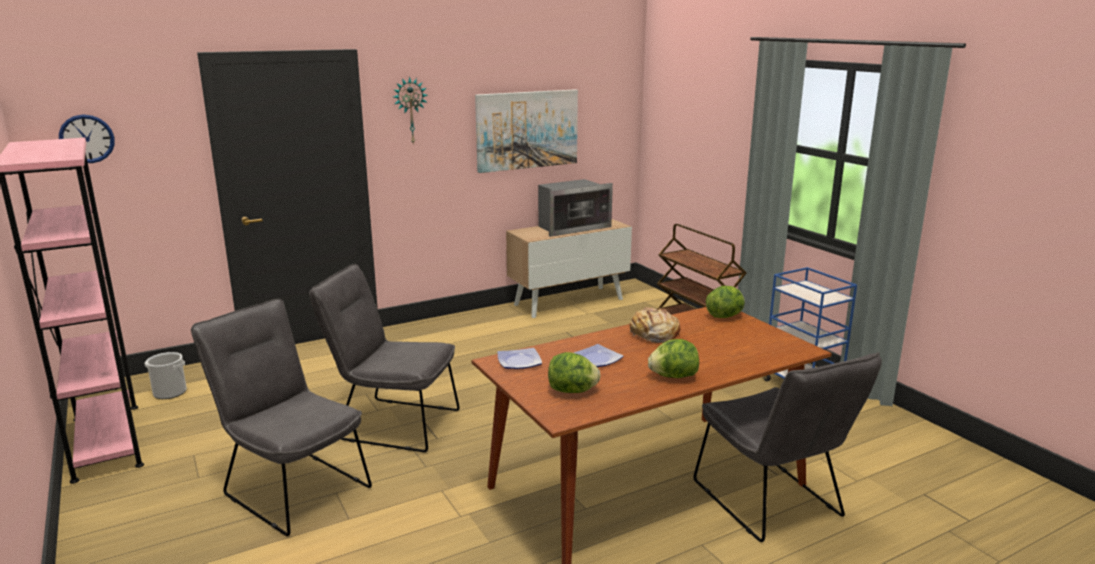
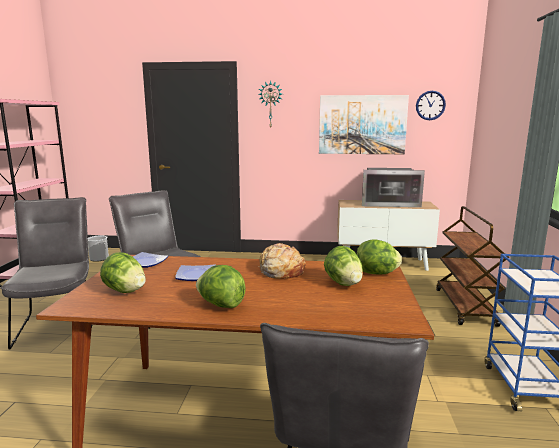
camera: 35 degrees right, 5 degrees down
(87, 138) = (86, 110): wall clock -> wall clock (430, 105)
(719, 332) = (343, 283): none -> lettuce

